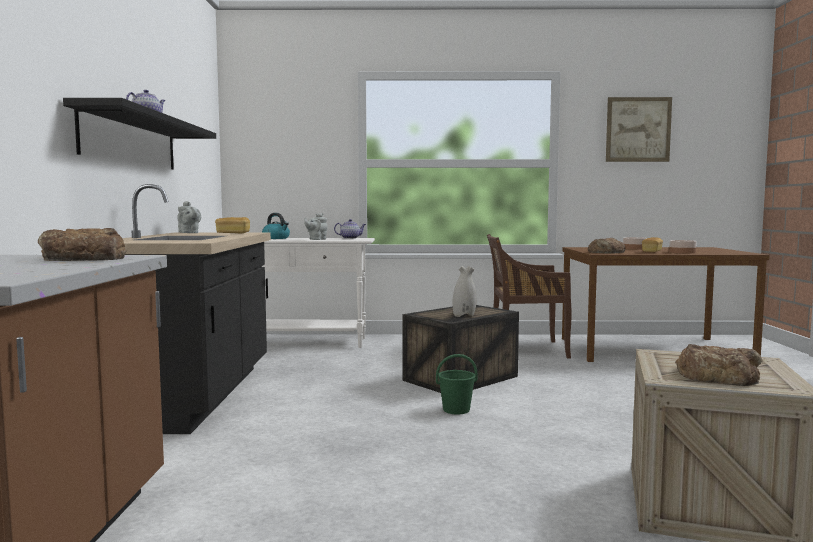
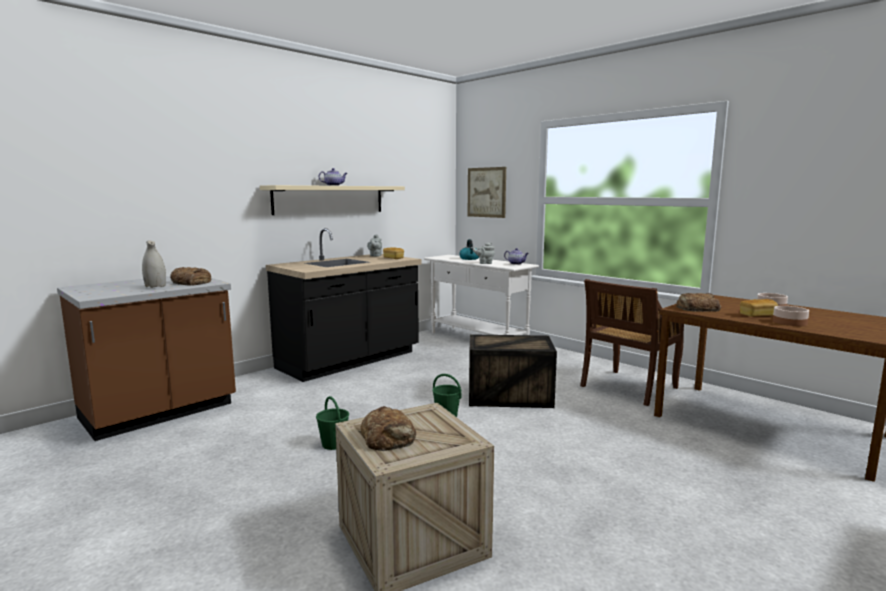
camera: 45 degrees right, 5 degrees up
(131, 141) = (329, 199): black shelf -> beige shelf
(423, 474) = (333, 444): none -> green bucket
(464, 315) = (502, 345): white vase -> white vase (155, 287)
(524, 349) = (628, 388): brown chair -> brown chair turned 90 degrees counterclockwise
(638, 129) = (825, 162): picture -> picture (486, 192)

